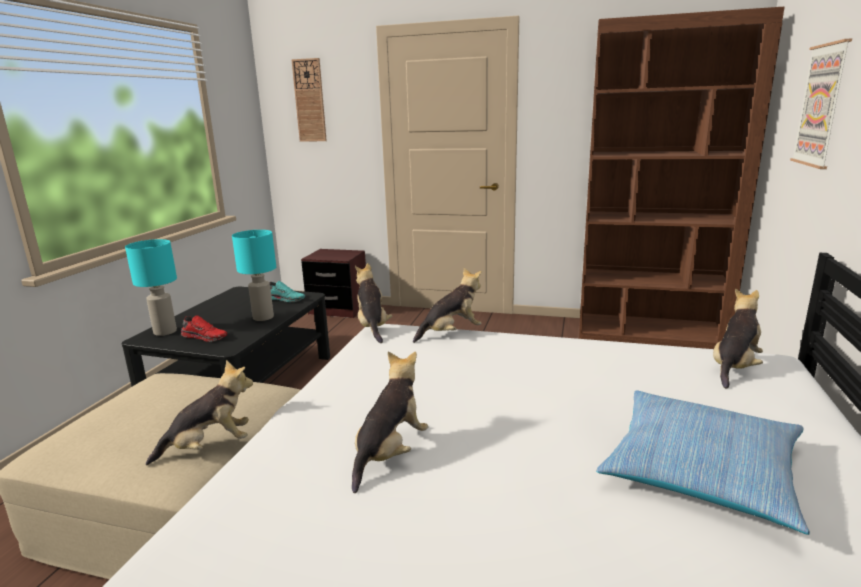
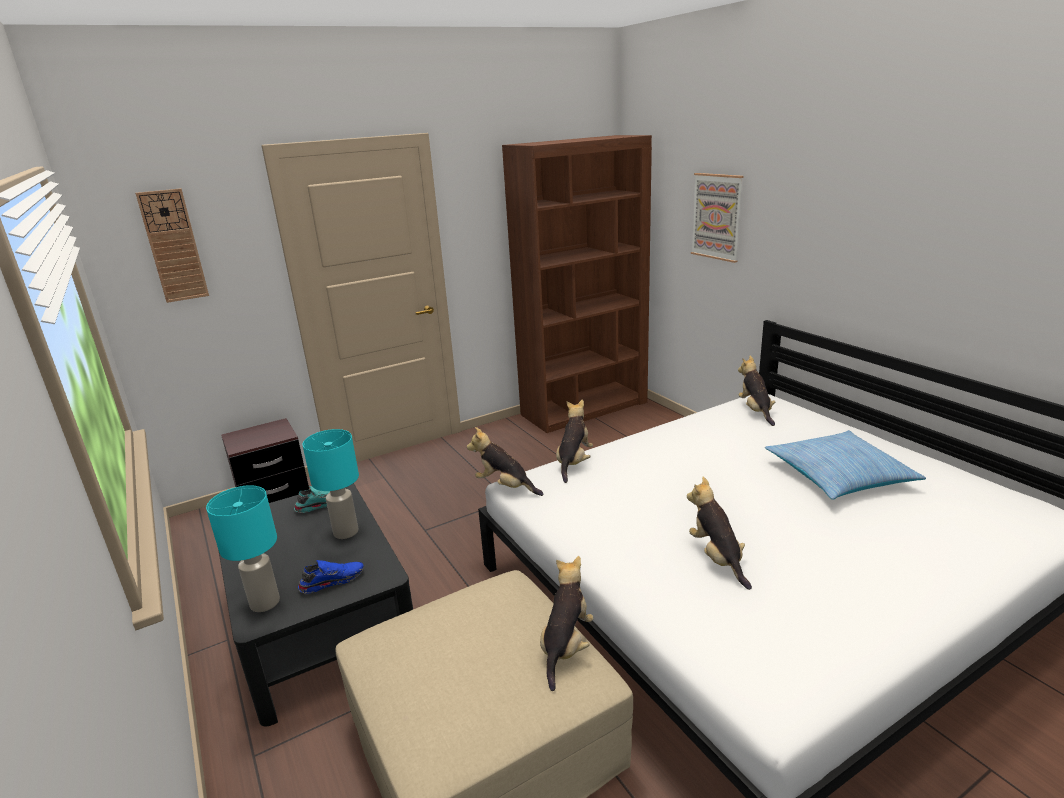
camera: 45 degrees left, 5 degrees up
(205, 337) = (332, 580): red shoe -> blue shoe

